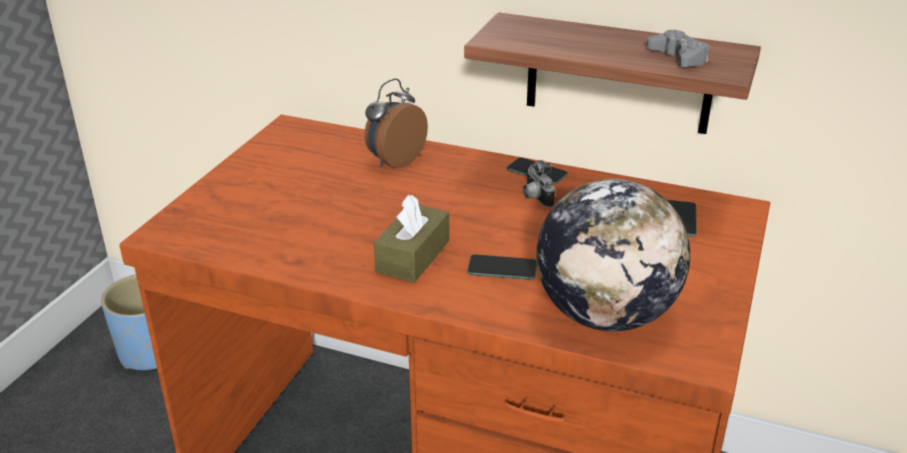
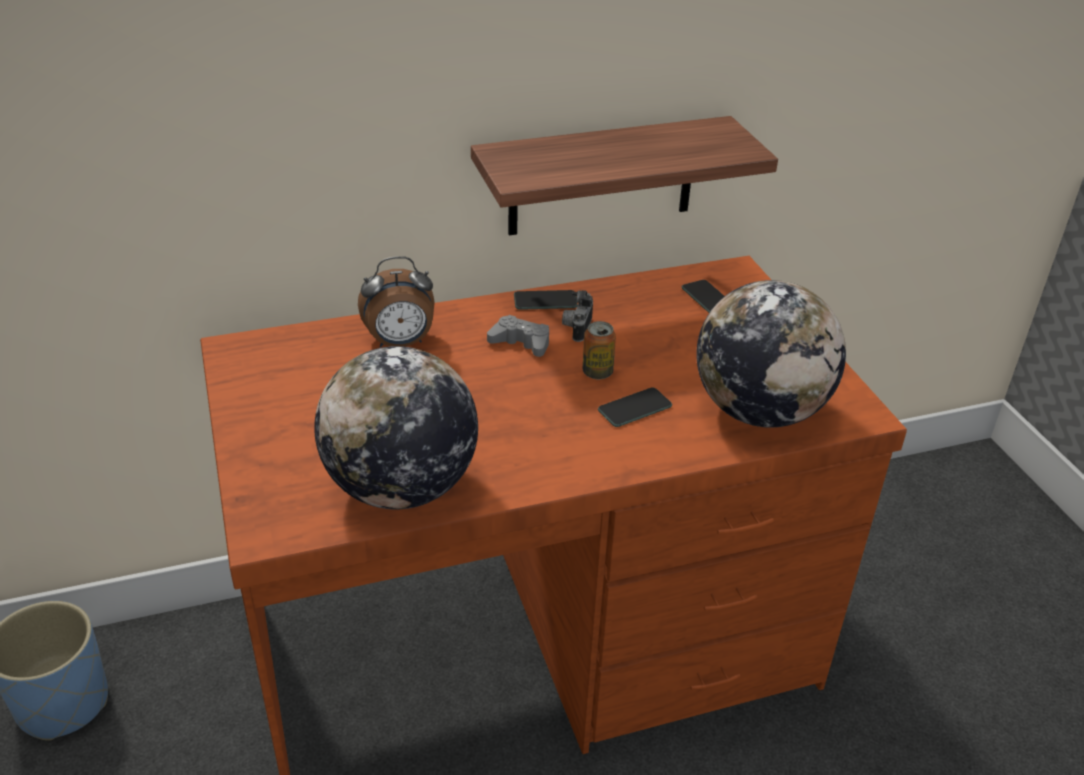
camera: 40 degrees left, 5 degrees up
(270, 245) = (401, 488): none -> globe
(394, 161) = (400, 343): alarm clock -> alarm clock turned 105 degrees counterclockwise
(413, 256) = (548, 433): brown tissue box -> none
(508, 233) = (597, 372): none -> can
(535, 198) = (577, 328): camera -> camera turned 75 degrees clockwise
(678, 57) = (691, 147): grey game controller -> grey game controller (521, 343)

